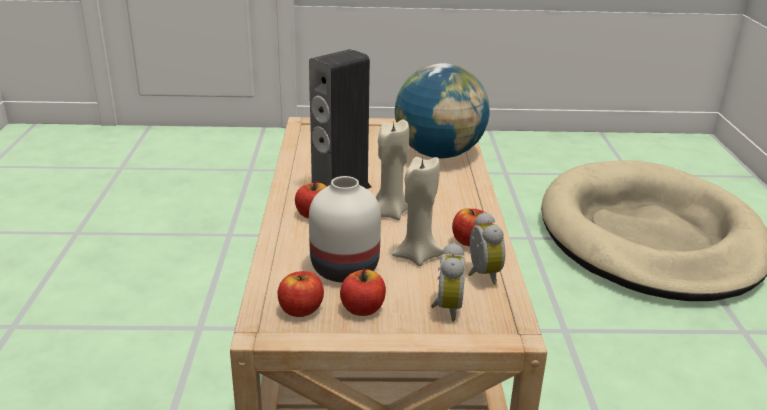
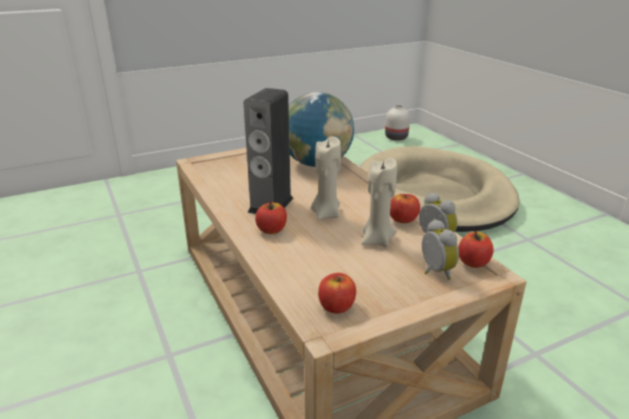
camera: 25 degrees left, 0 degrees up
(346, 269) = (338, 265): white vase -> white vase (397, 137)
(363, 309) = (380, 291): apple -> apple (473, 262)

